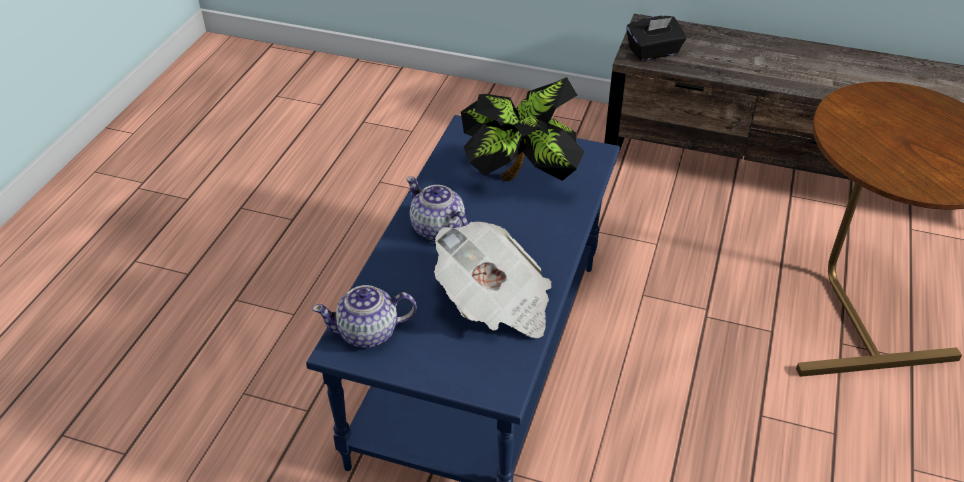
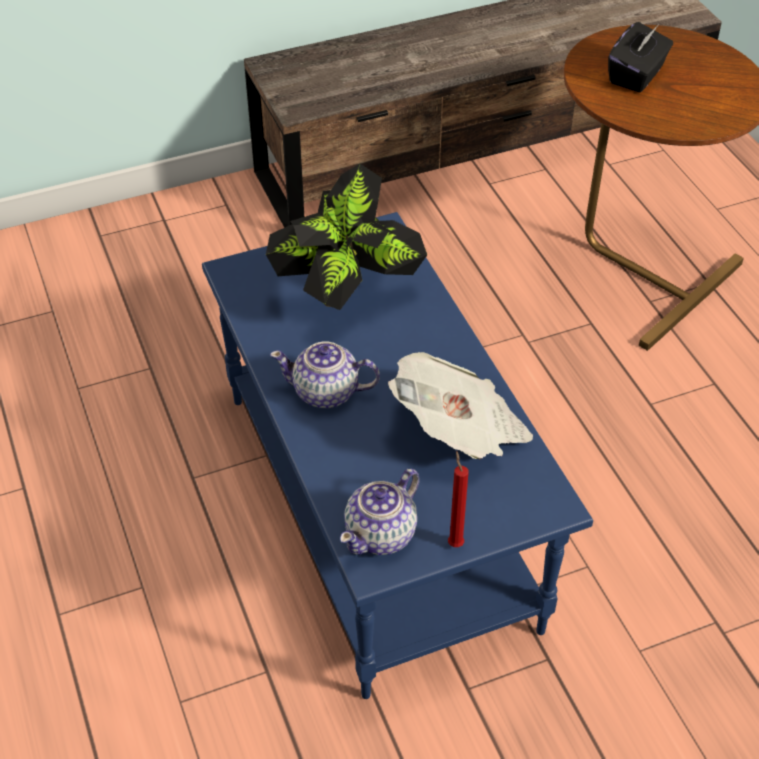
camera: 40 degrees left, 5 degrees up
(407, 368) = (454, 542): none -> red candle
(653, 52) = (309, 94): black tissue box -> black tissue box (637, 75)

